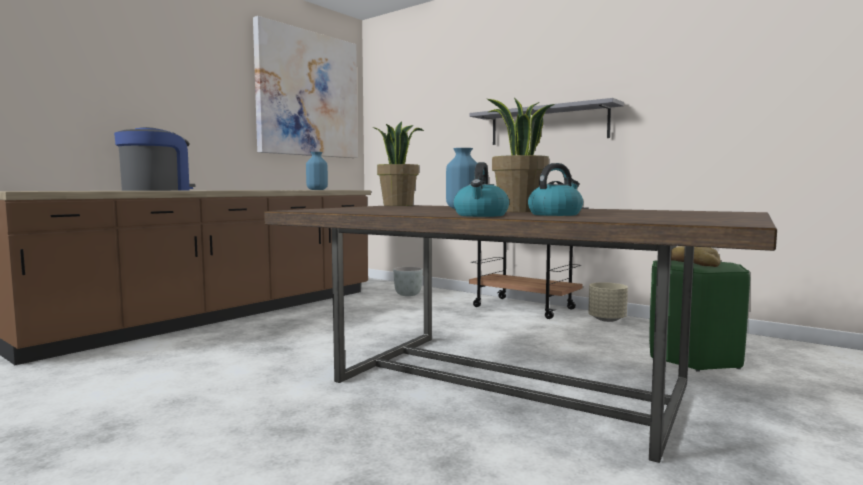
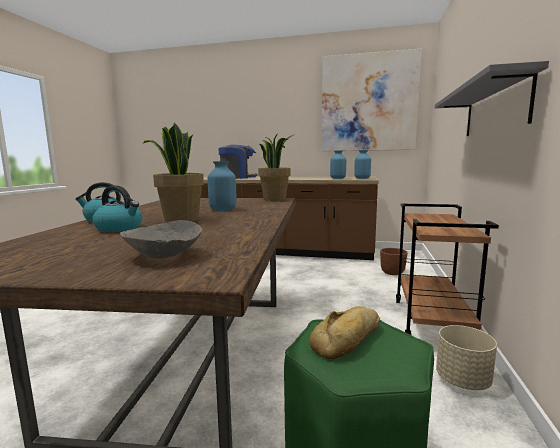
camera: 65 degrees right, 5 degrees up
(340, 189) = (362, 178): none -> blue vase
(408, 294) = (392, 273): grey planter -> brown planter
(688, 213) = (165, 256): none -> grey bowl

